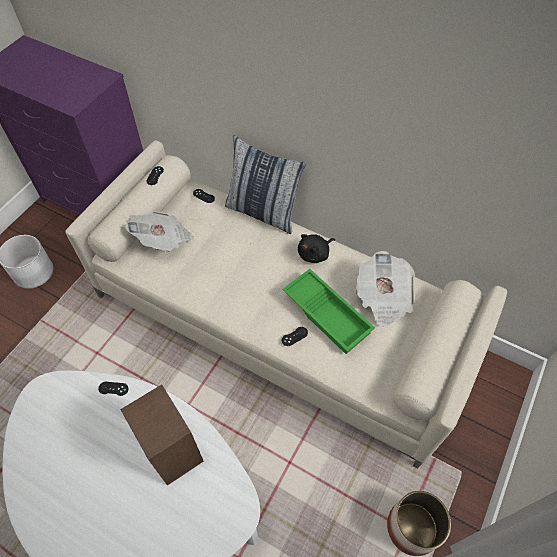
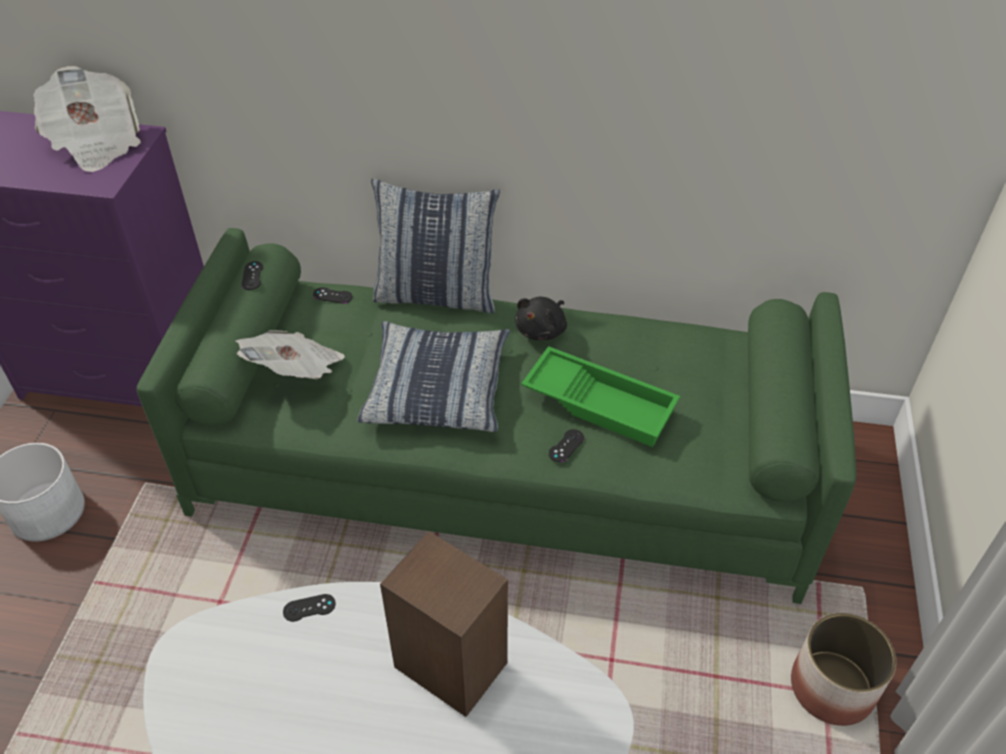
camera: 20 degrees left, 10 degrees down
(237, 274) = (437, 388): none -> pillow
(279, 322) = (504, 468): beige sofa -> green sofa
(383, 298) = (669, 361): newspaper -> newspaper (95, 143)

